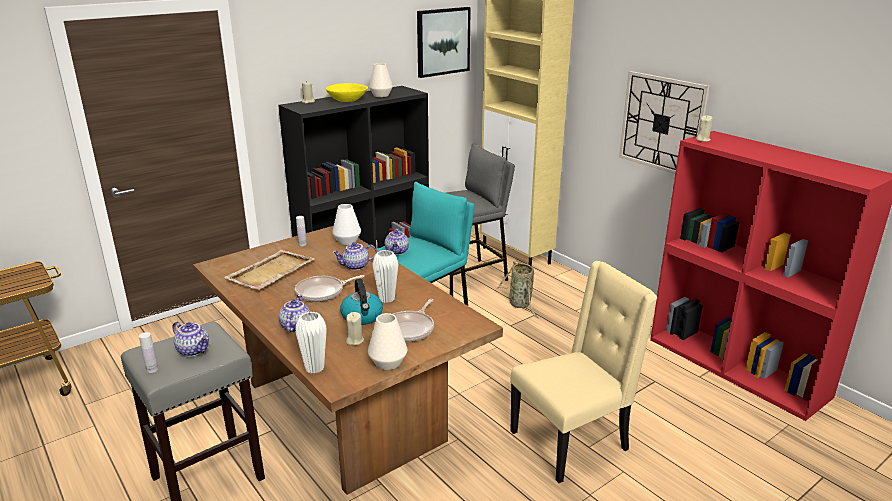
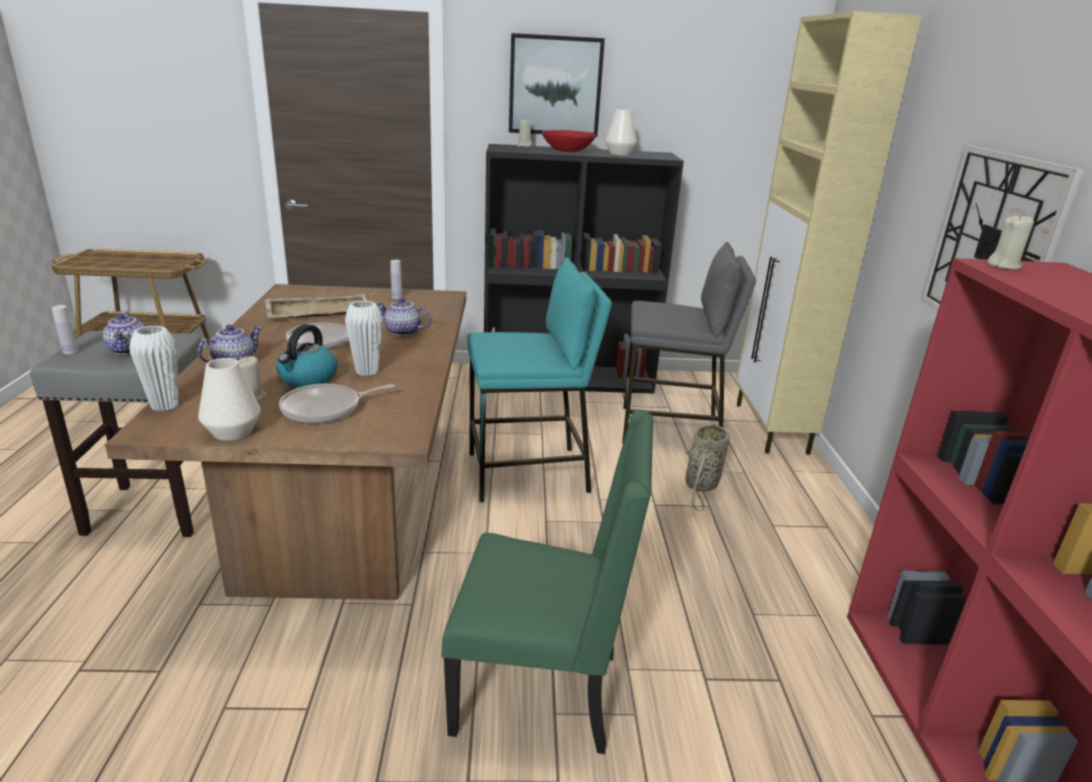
camera: 35 degrees right, 0 degrees up
(347, 100) = (568, 151): yellow bowl -> red bowl
(347, 241) = (444, 307): white vase -> none
(397, 252) = (500, 340): teapot -> none
(442, 41) = (752, 101): picture -> picture (555, 86)
(571, 441) = (541, 691): beige chair -> green chair

